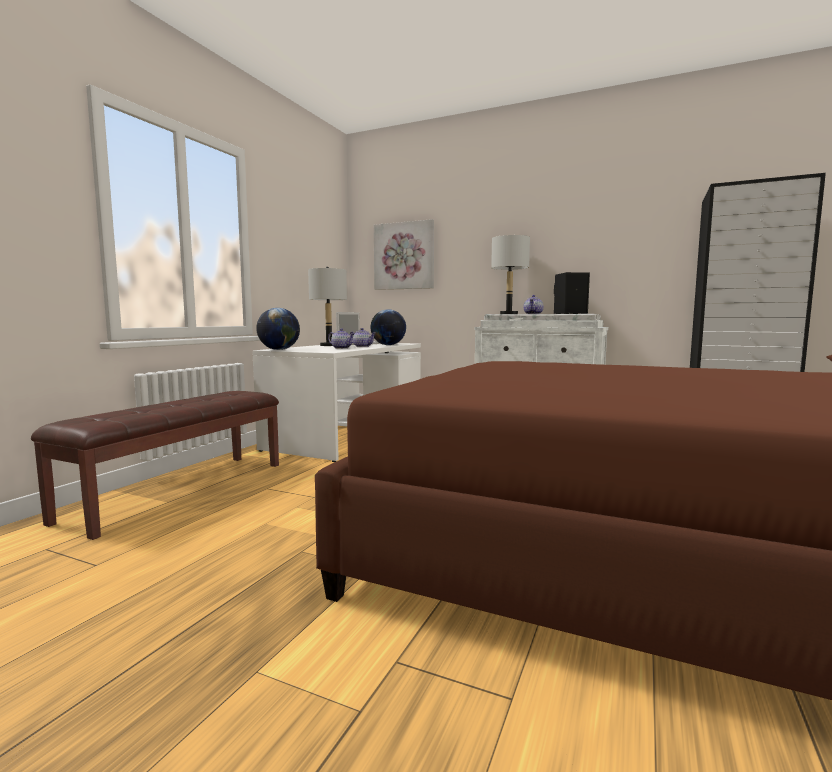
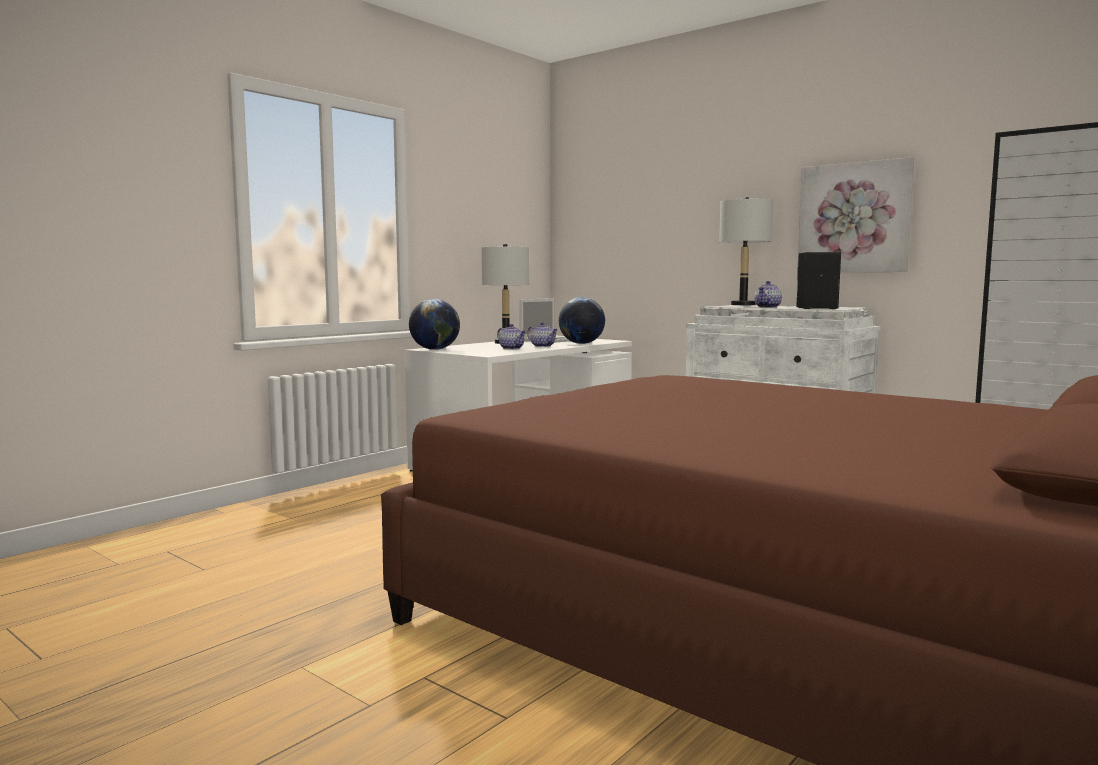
camera: 15 degrees right, 0 degrees up
(180, 490) = (307, 507): brown bench -> none
(404, 256) = (617, 222): picture -> picture (854, 218)

